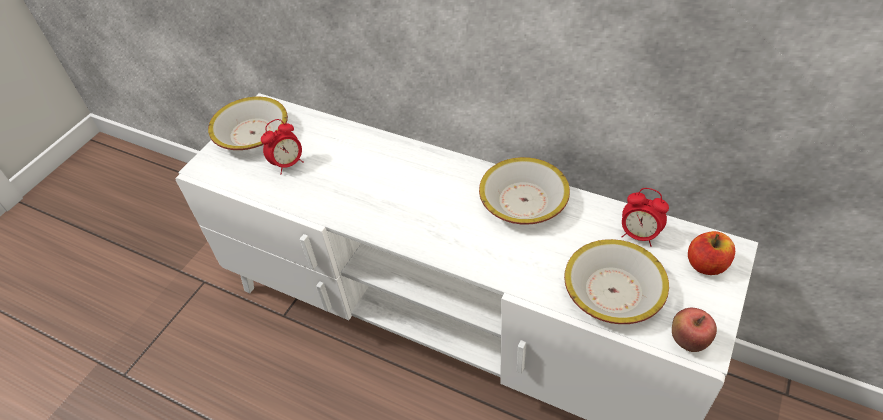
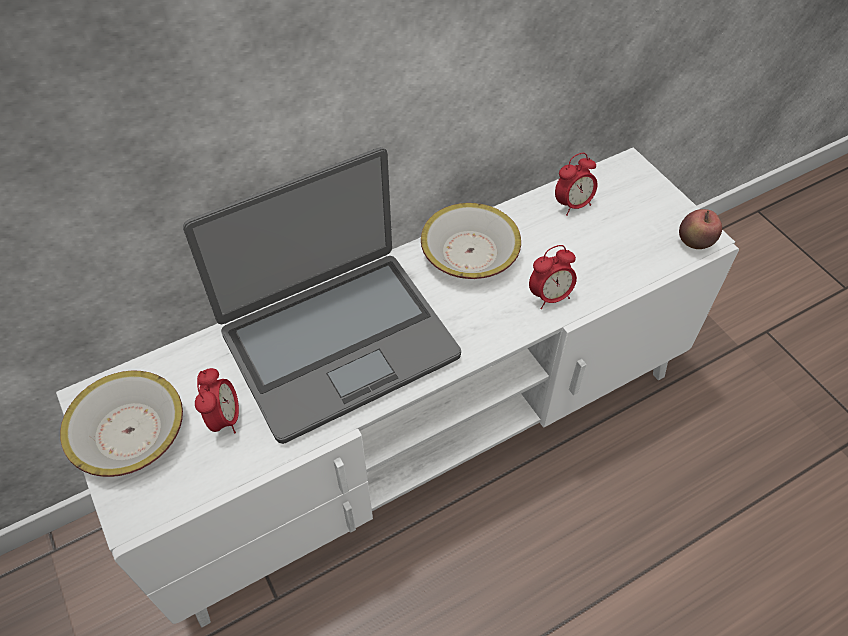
camera: 60 degrees left, 5 degrees up
(383, 179) = (338, 342): none -> laptop
(526, 269) = (550, 296): none -> alarm clock
(612, 291) = (616, 256): bowl -> none
(706, 265) = (633, 187): apple -> none

